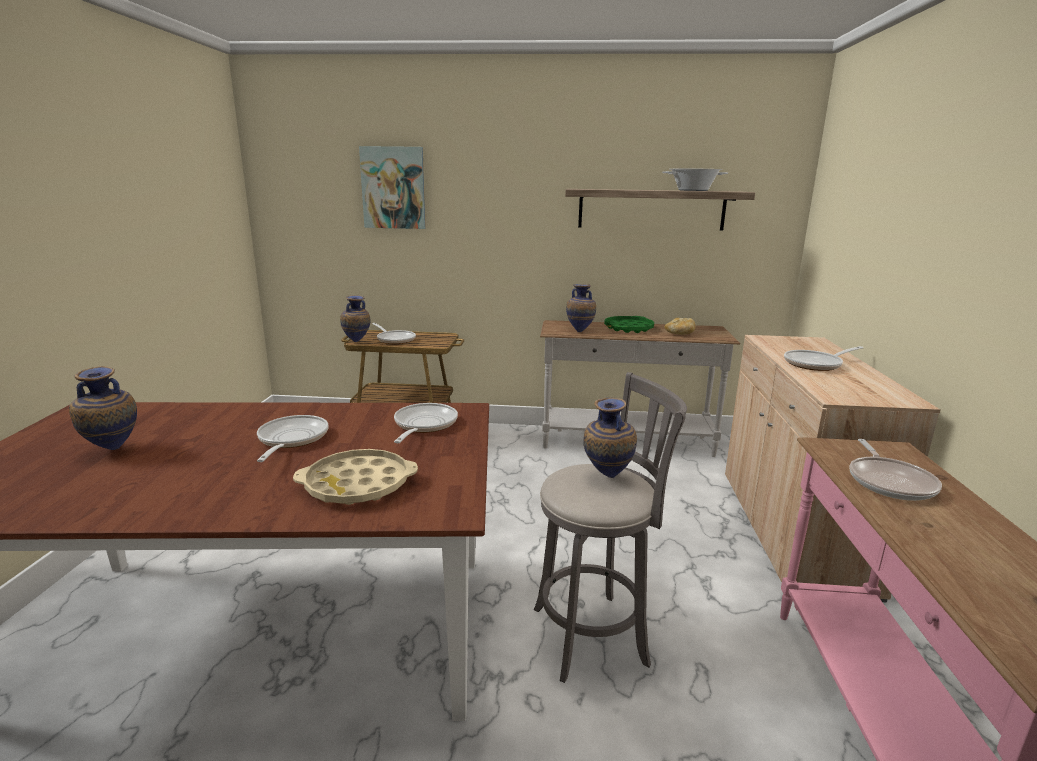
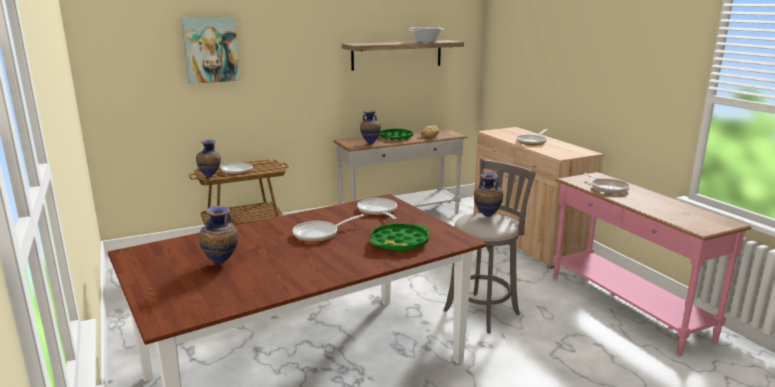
camera: 30 degrees left, 0 degrees up
(291, 440) = (319, 234): frying pan -> frying pan turned 90 degrees counterclockwise
(358, 485) = (399, 242): beige tray -> green tray

